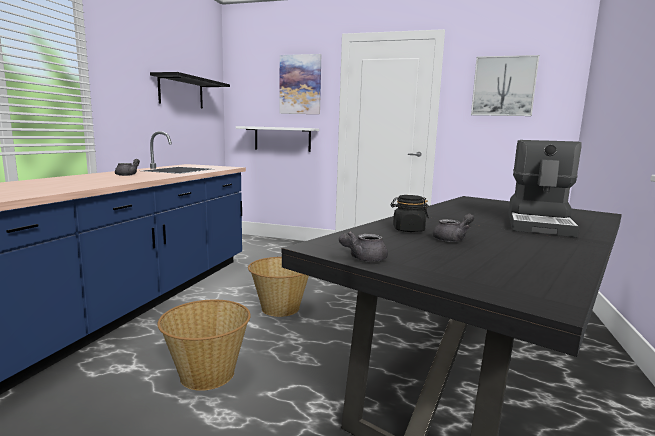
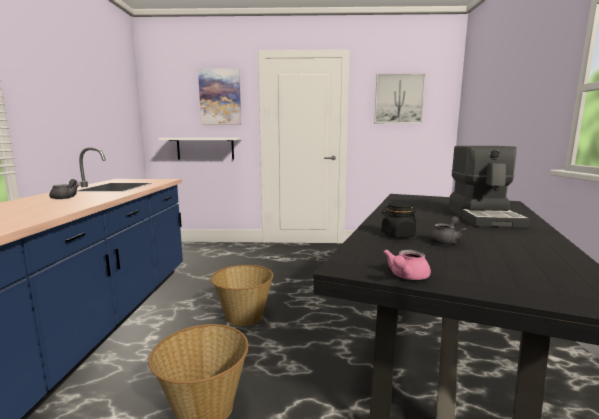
camera: 15 degrees left, 0 degrees up
(181, 92) = (101, 105): black shelf -> none
(363, 259) = (406, 277): grey teapot -> pink teapot

